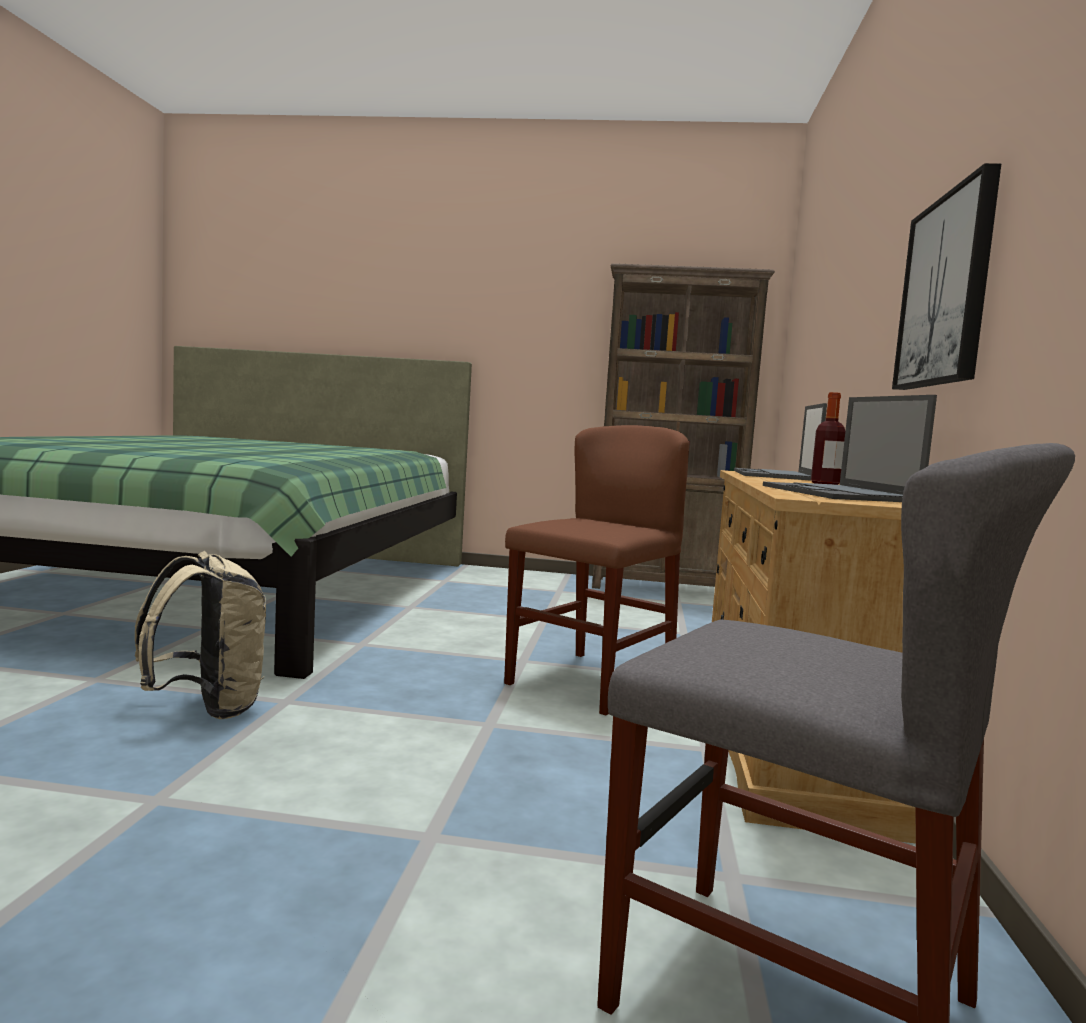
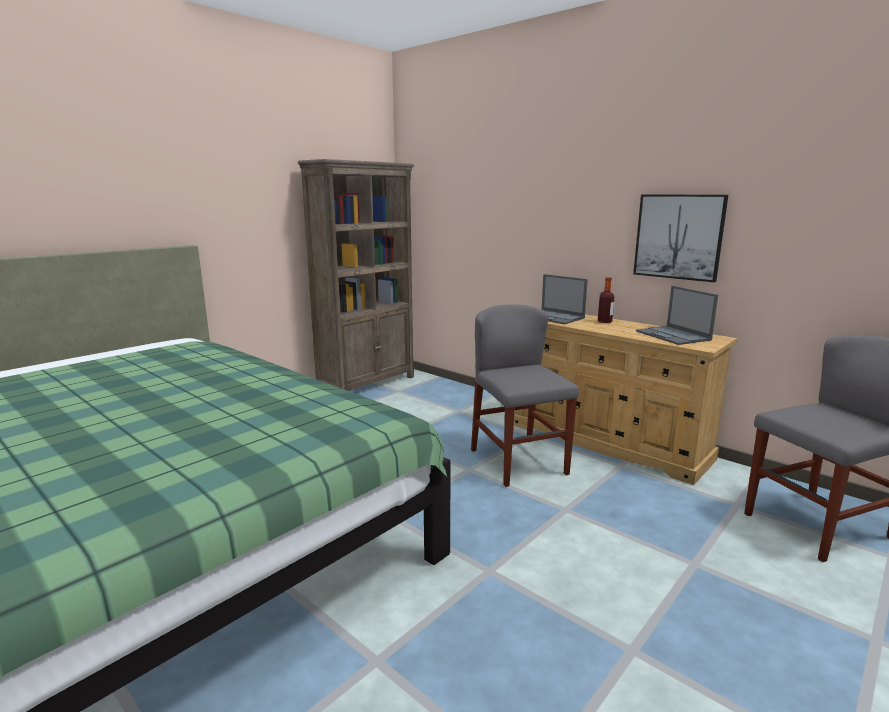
camera: 55 degrees left, 10 degrees up
(206, 708) = (484, 608): beige backpack -> none
(591, 681) = (518, 462): brown chair -> grey chair
(840, 494) = (673, 336): laptop -> laptop turned 45 degrees clockwise

